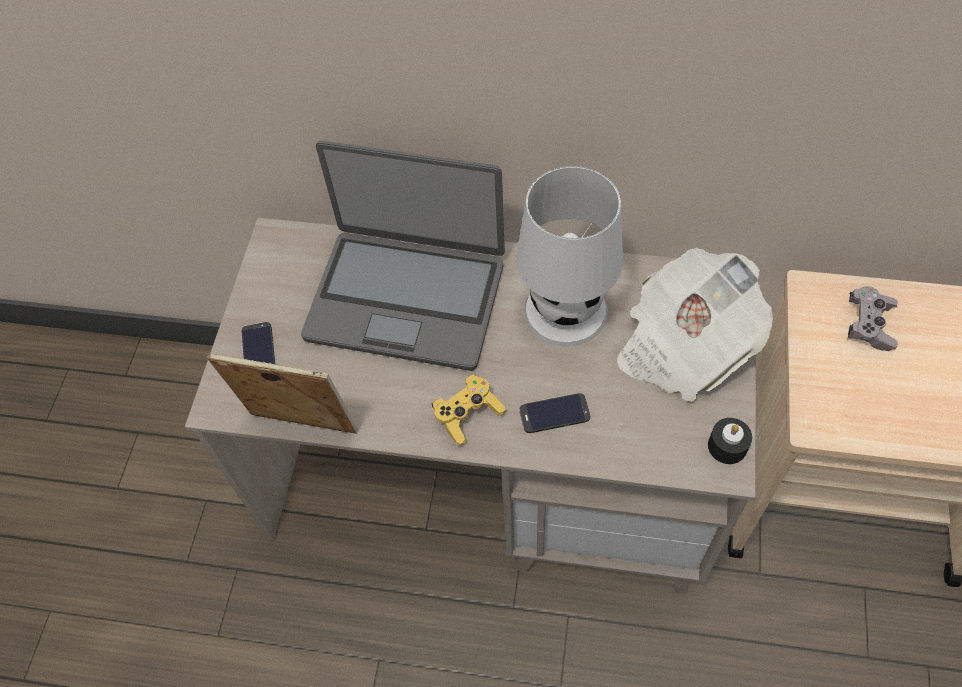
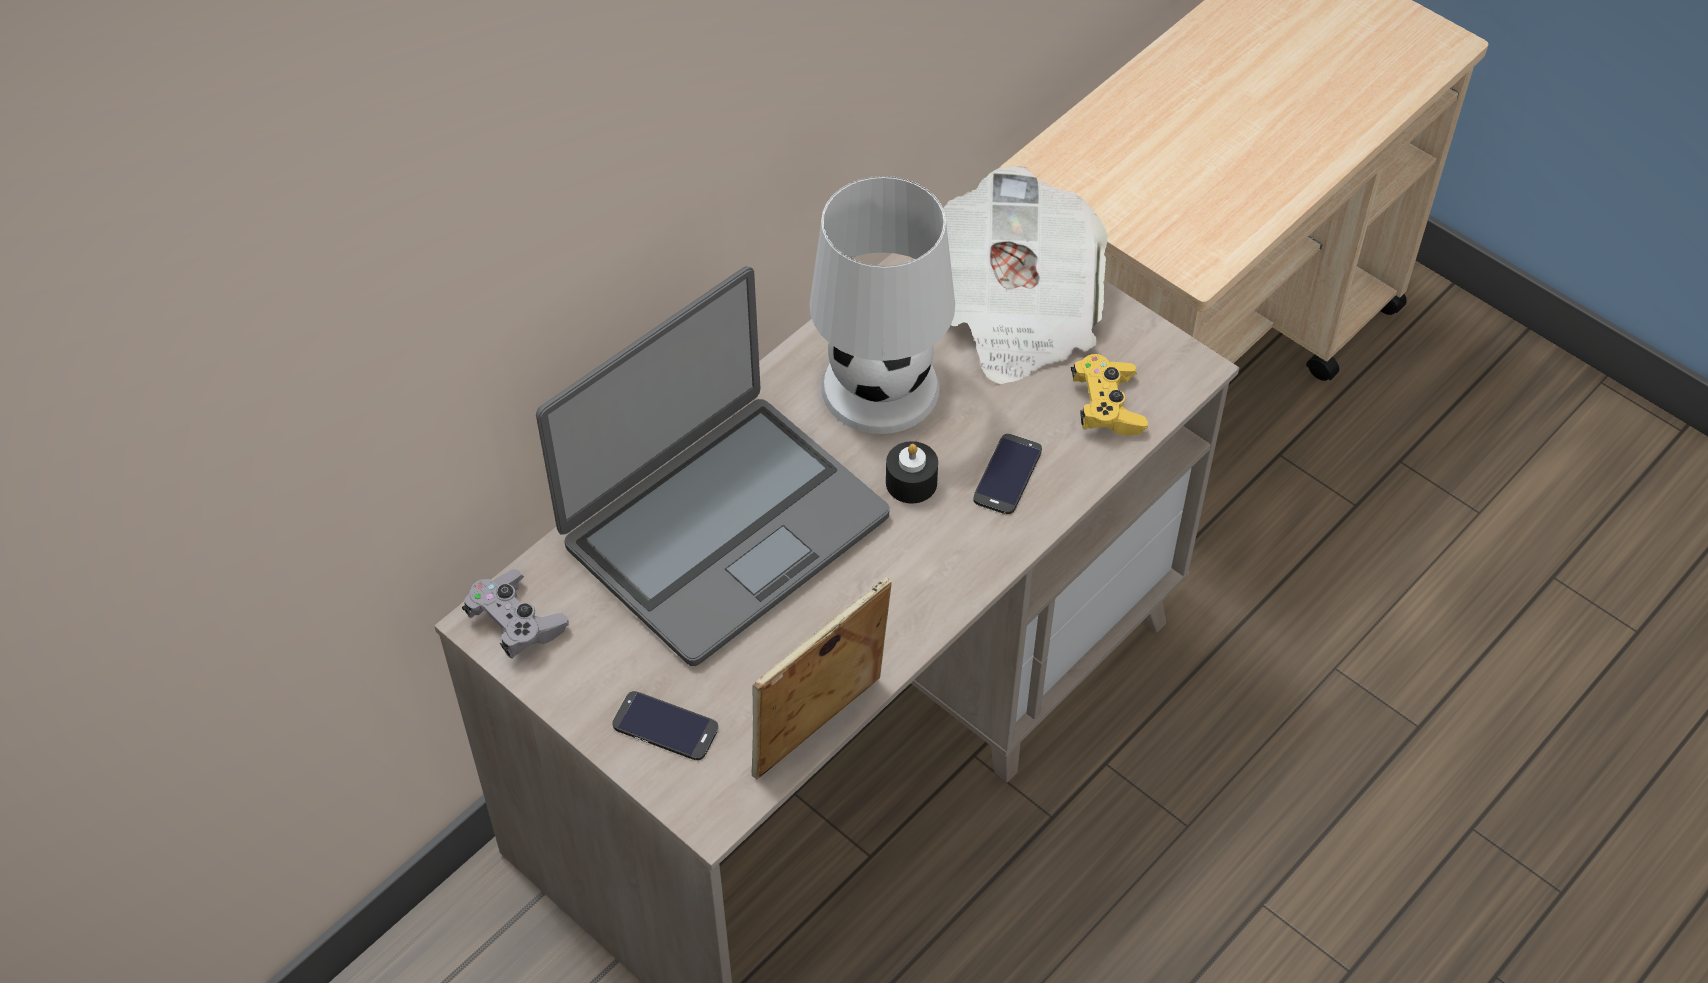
camera: 60 degrees left, 5 degrees down
(468, 415) = (943, 555): yellow game controller -> yellow game controller (1107, 406)
(727, 446) = (1166, 352): black candle -> black candle (911, 482)
(869, 325) = (1119, 153): grey game controller -> grey game controller (516, 623)

